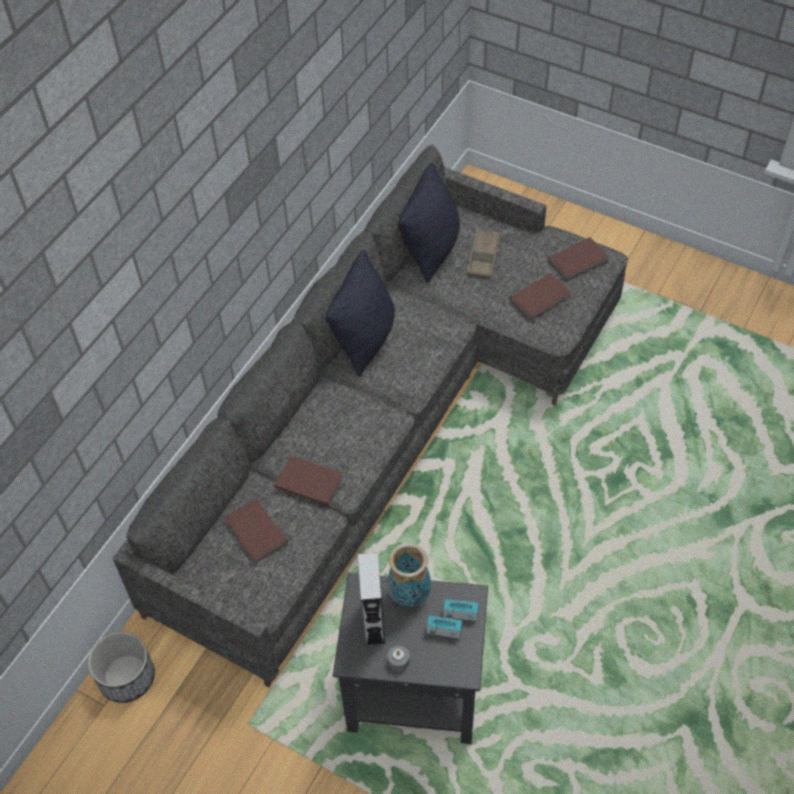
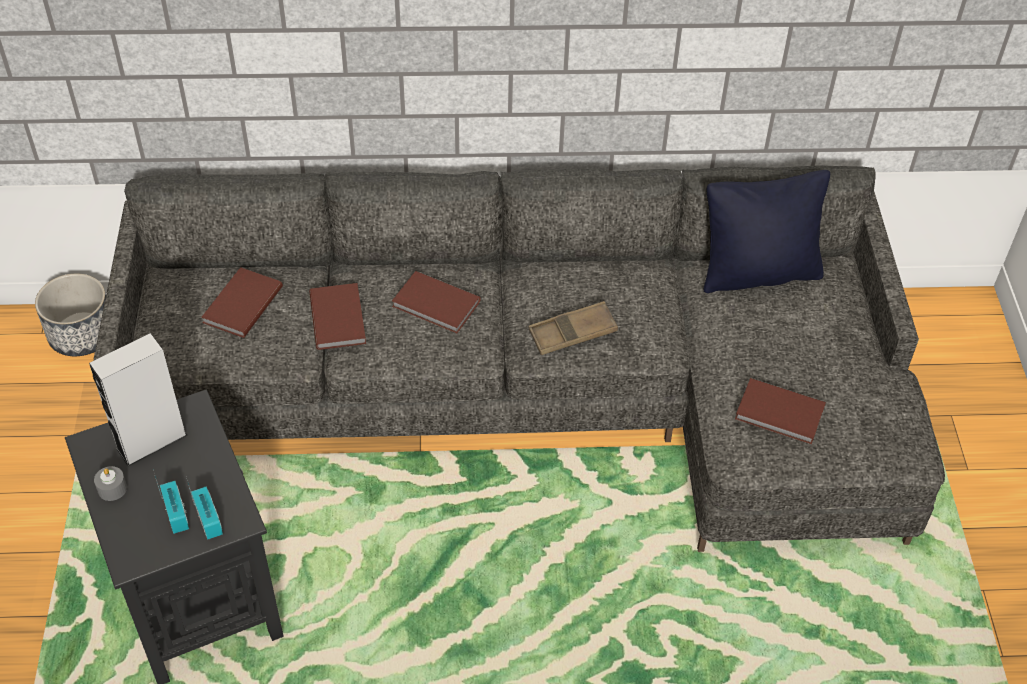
camera: 55 degrees right, 5 degrees down
(365, 339) = (571, 274): black pillow -> none
(409, 595) = (207, 458): vase -> none
(483, 256) = (793, 326): brown tray -> brown tray (572, 333)
(579, 261) = (878, 427): brown book -> brown book (436, 305)

